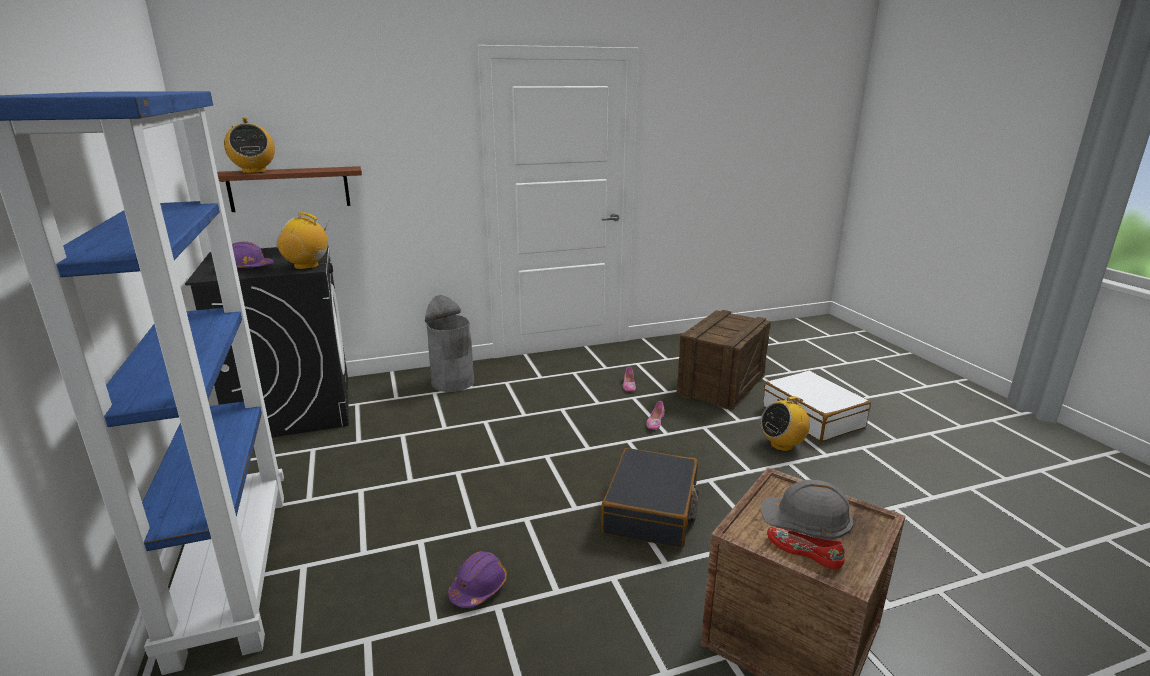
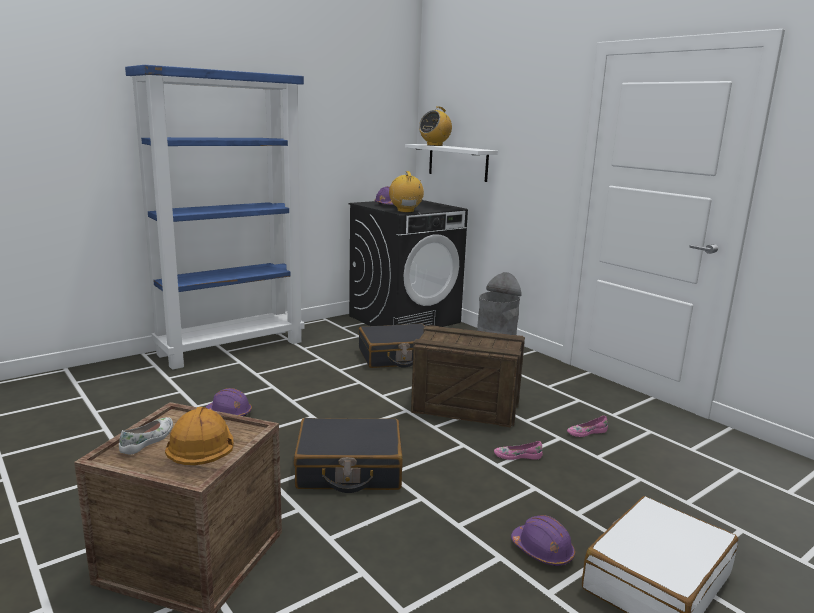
camera: 70 degrees right, 5 degrees down
(289, 189) = (457, 162): brown shelf -> white shelf
(407, 435) = (397, 357): none -> black suitcase
(721, 385) = (665, 495): crate -> crate (466, 407)
(782, 445) = (542, 551): radio -> purple hard hat
(804, 551) = (148, 440): red shoe -> white shoe
(807, 516) = (201, 443): grey hard hat -> orange hard hat

